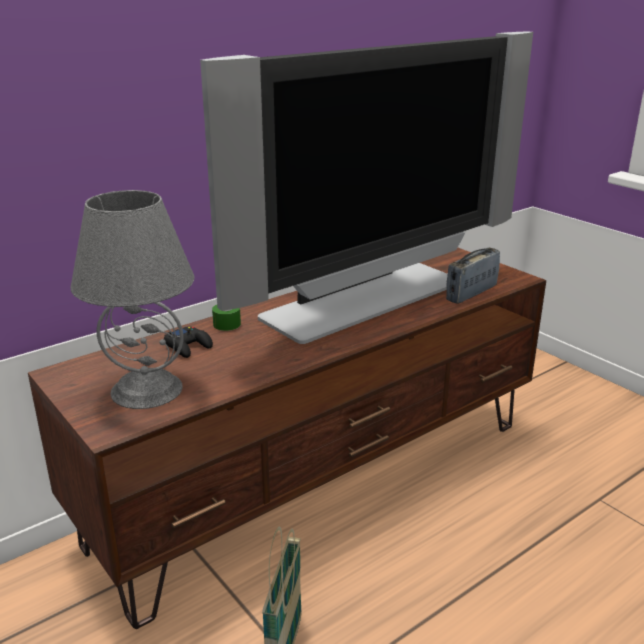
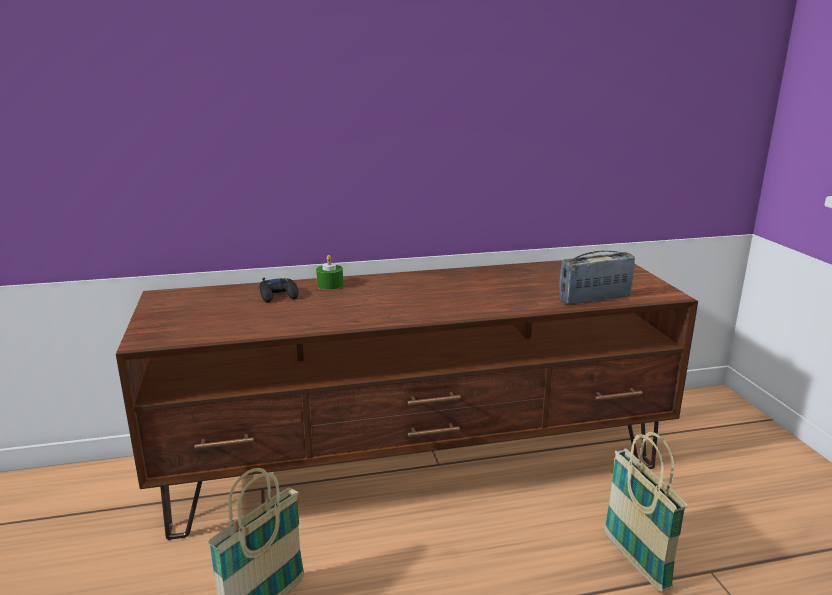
camera: 25 degrees right, 5 degrees down
(146, 390) = (207, 319): grey table lamp -> none
(369, 301) = (479, 288): television -> none
(546, 508) = (635, 561): none -> basket

